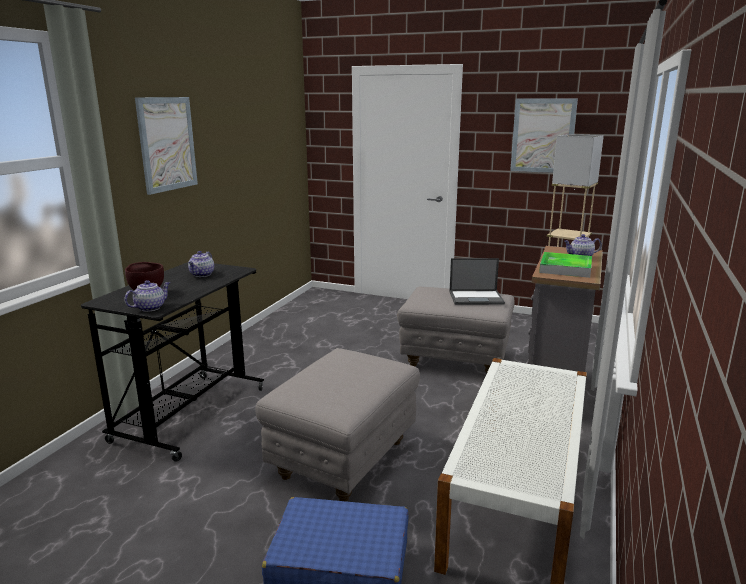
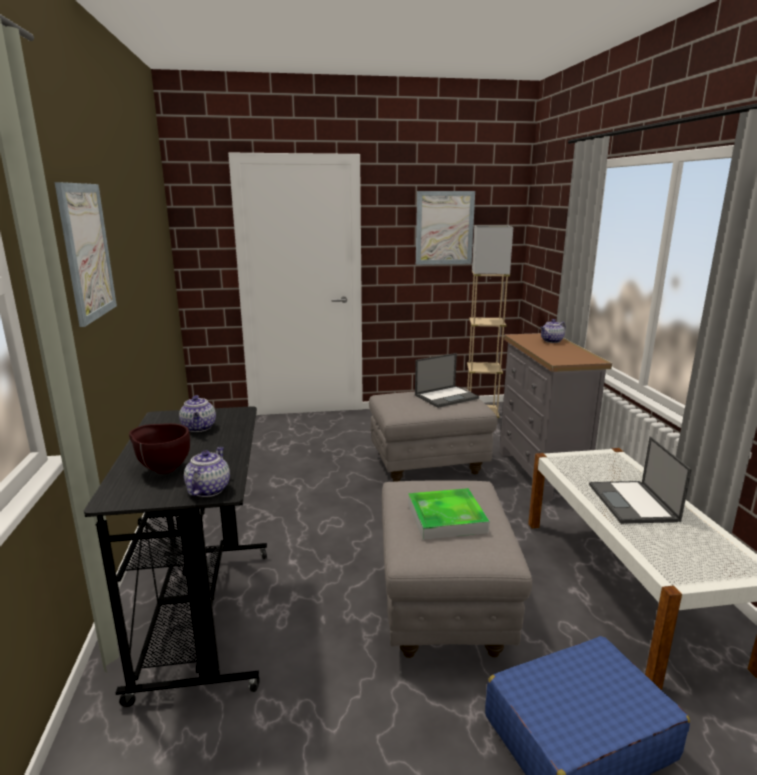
camera: 30 degrees left, 0 degrees up
(520, 414) = (633, 503): none -> laptop
(565, 268) = (561, 353): tray -> tray (446, 518)

